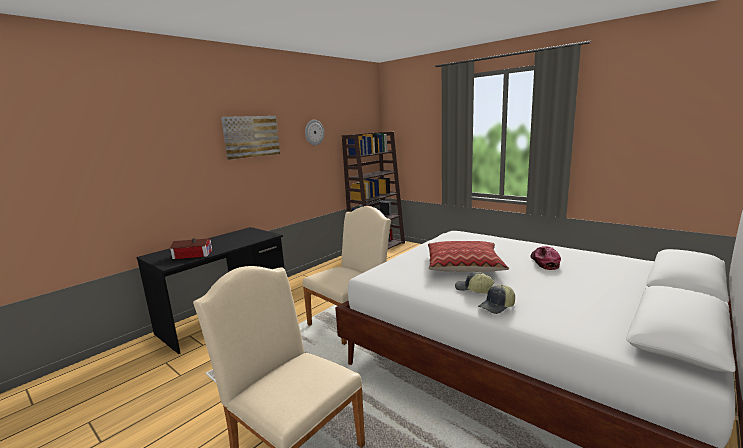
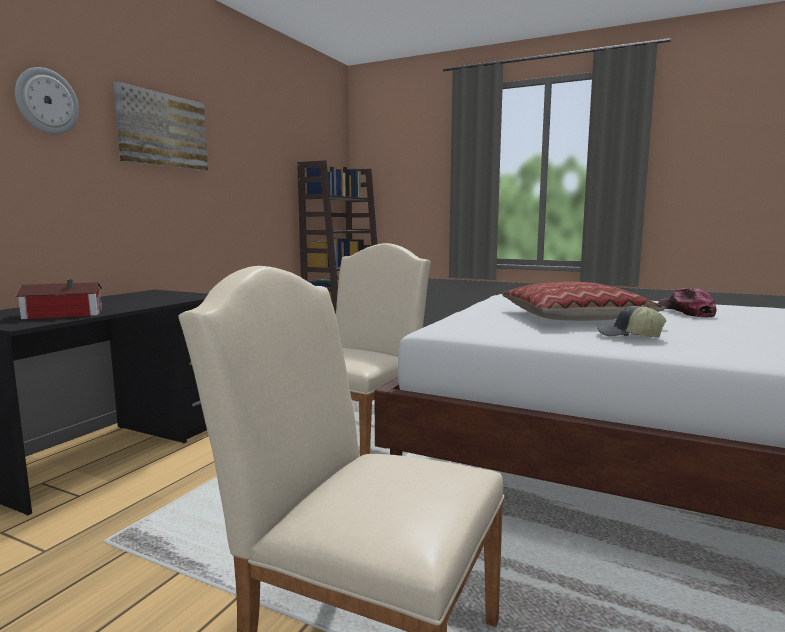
camera: 15 degrees left, 5 degrees down
(314, 132) = (258, 148): wall clock -> wall clock (46, 101)
(497, 307) = (693, 349): cap -> none

